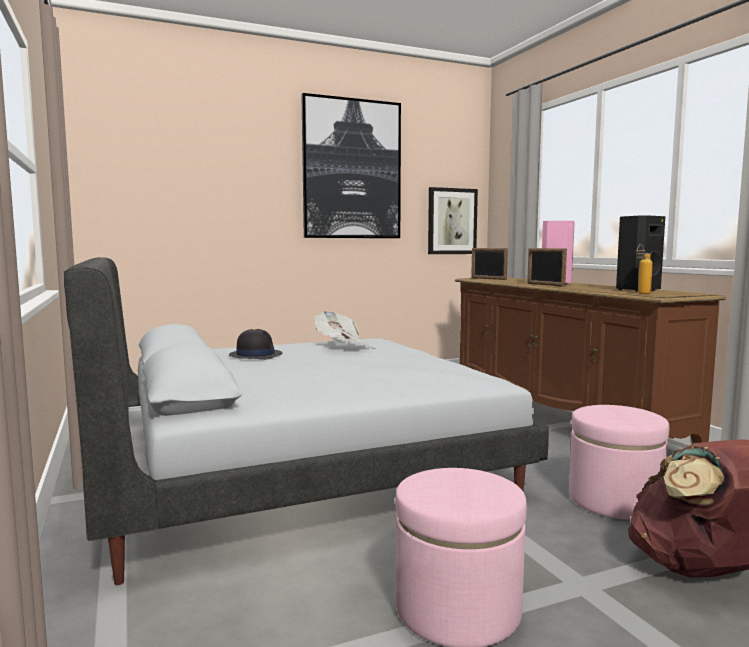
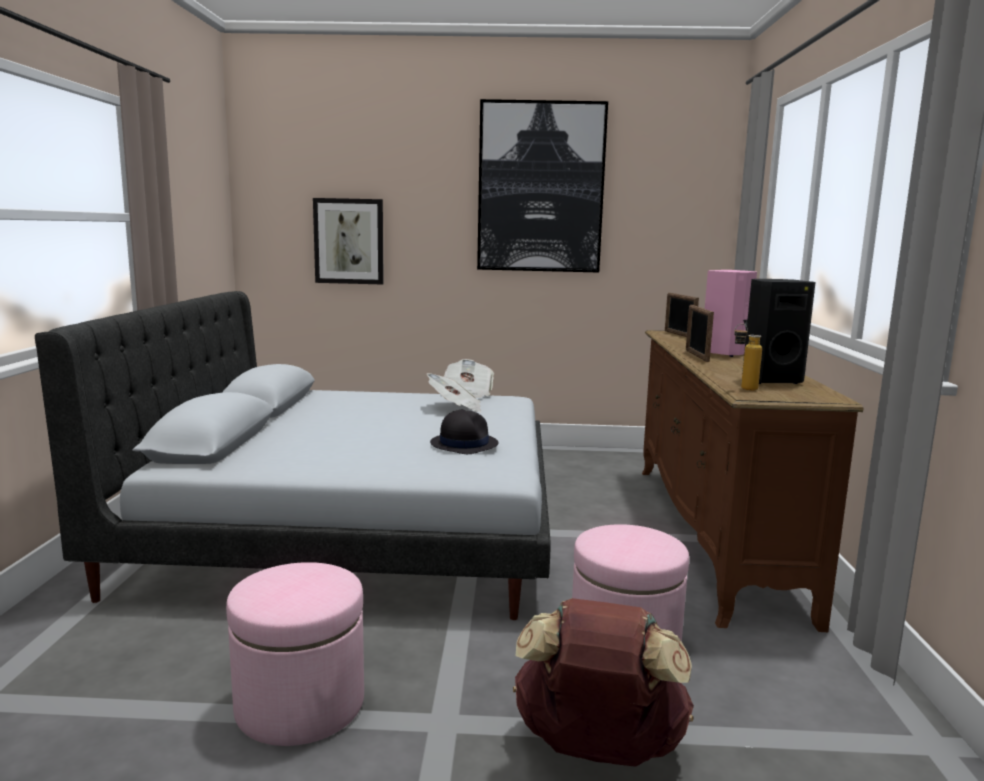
camera: 25 degrees right, 5 degrees up
(255, 355) = (350, 404): black hat -> black hat (464, 444)
(452, 221) = (677, 251): picture -> picture (349, 241)

